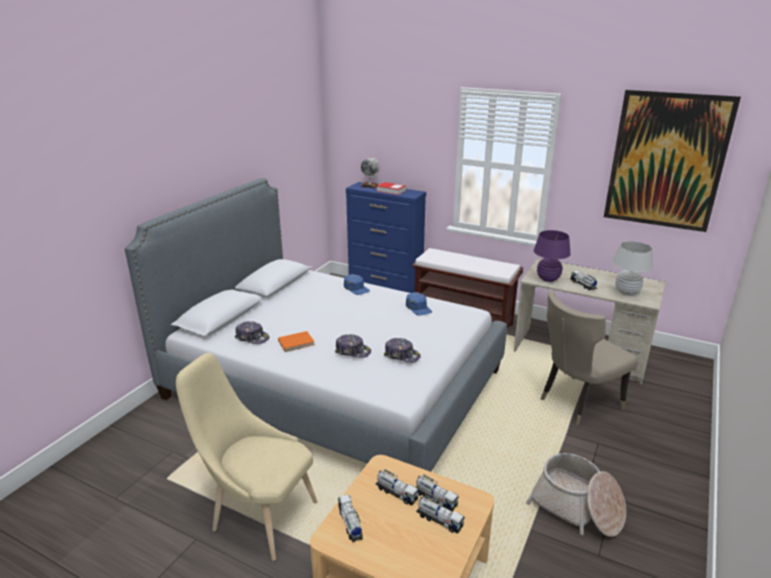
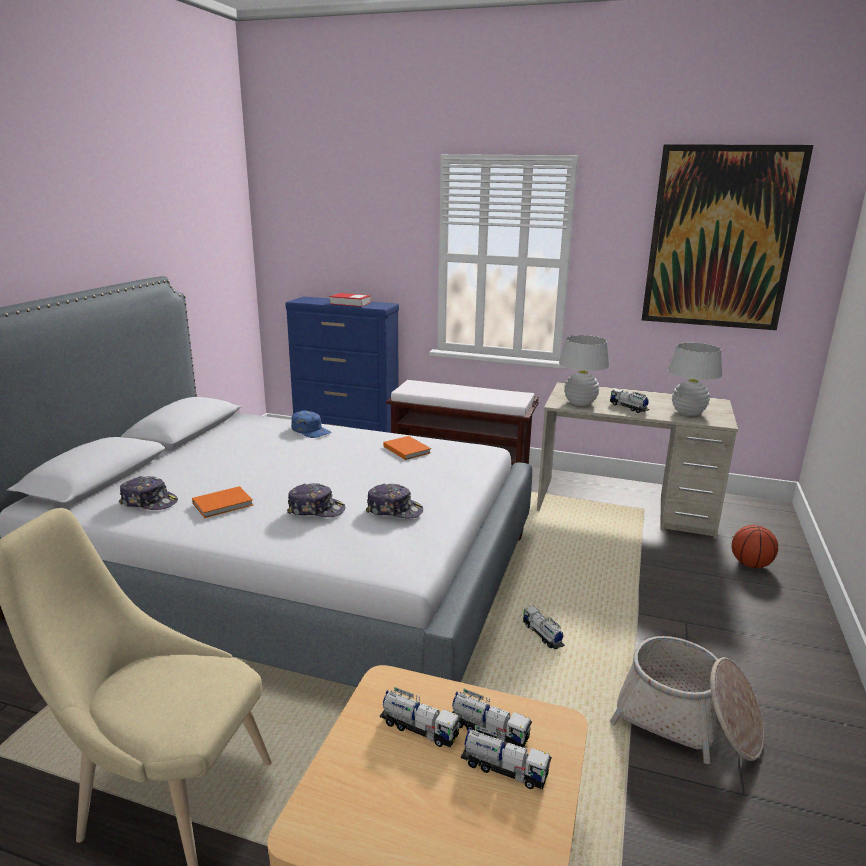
camera: 10 degrees left, 5 degrees down
(350, 524) = (343, 797): toy truck -> toy truck (542, 635)
(369, 186) = (319, 299): globe -> none
(418, 308) = (406, 449): blue cap -> orange book
(548, 279) = (580, 403): purple table lamp -> white table lamp
(576, 402) = (639, 569): beige chair -> none
(661, 406) = (750, 564): none -> basketball

